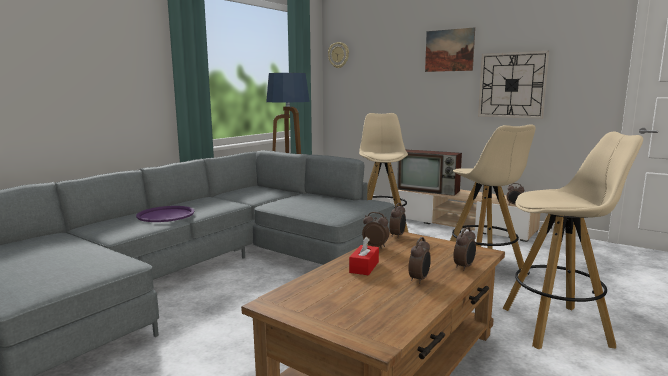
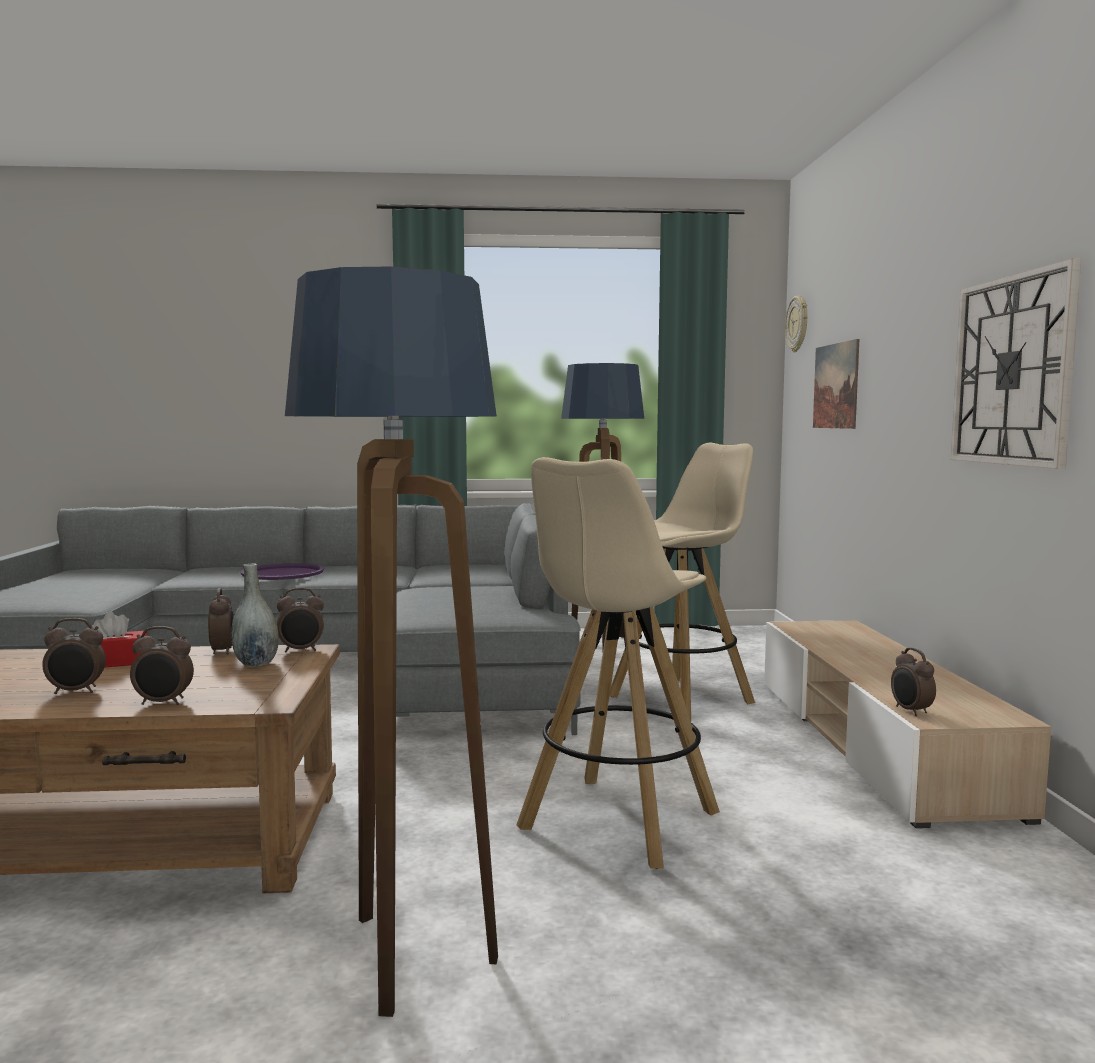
camera: 50 degrees right, 5 degrees down
(411, 245) = (256, 663): none -> grey vase
(429, 190) = (835, 640): television -> none
(449, 50) = (921, 289): picture -> picture (835, 386)
(557, 326) = (405, 953): beige stool -> floor lamp

